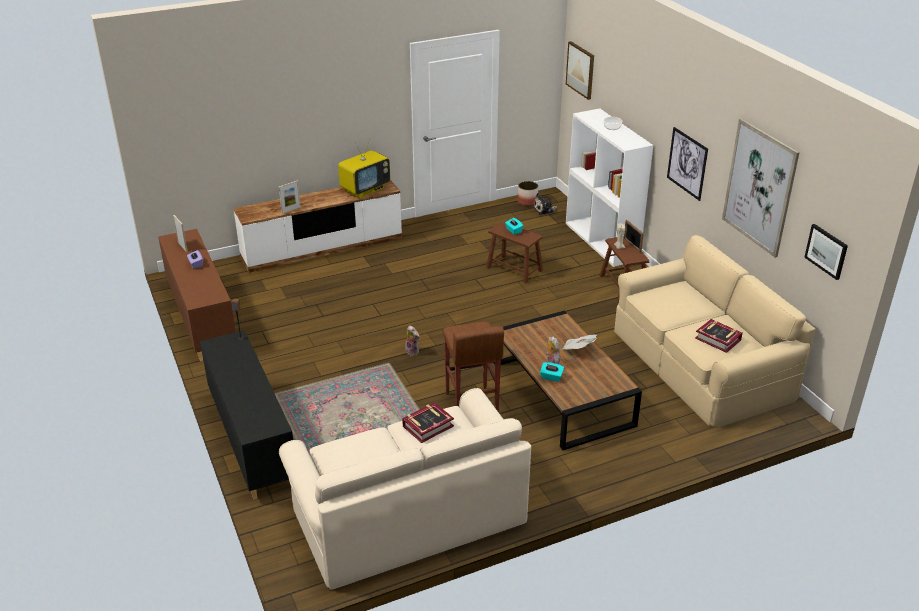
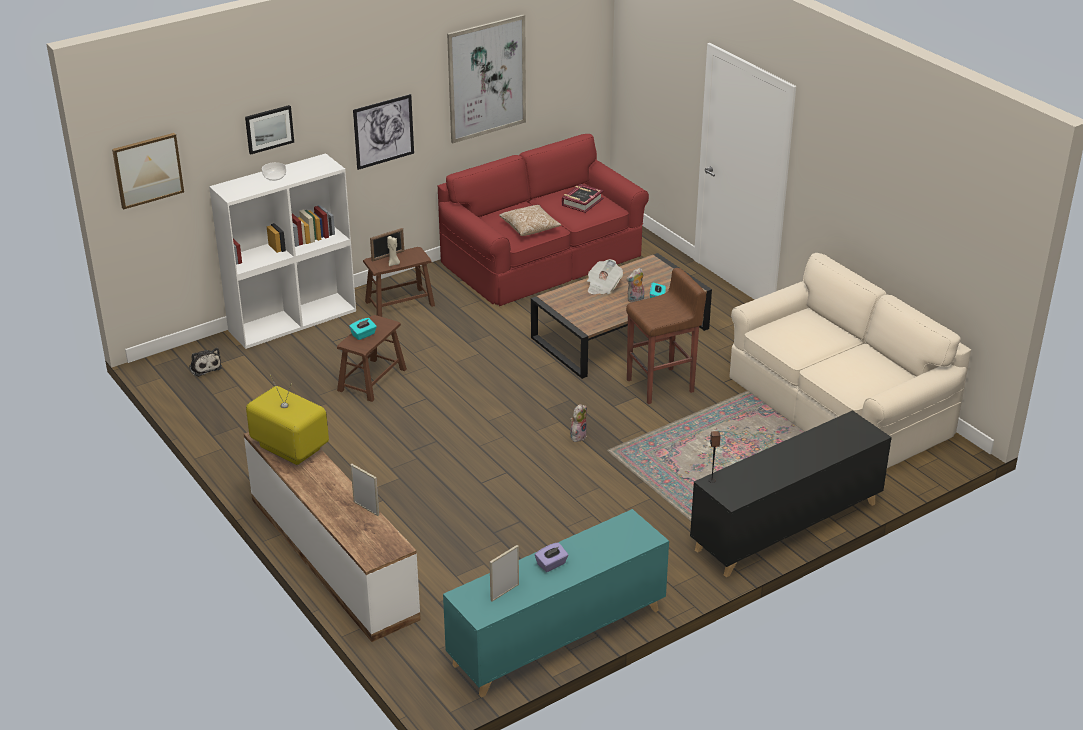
camera: 100 degrees left, 0 degrees up
(201, 318) = (557, 637): brown cabinet -> turquoise cabinet
(428, 426) = (791, 341): book -> none
(527, 202) = (179, 382): planter -> none
(663, 305) = (530, 228): none -> pillow
(701, 364) = (543, 259): beige sofa -> red sofa
(826, 251) = (571, 72): picture -> picture (269, 129)

